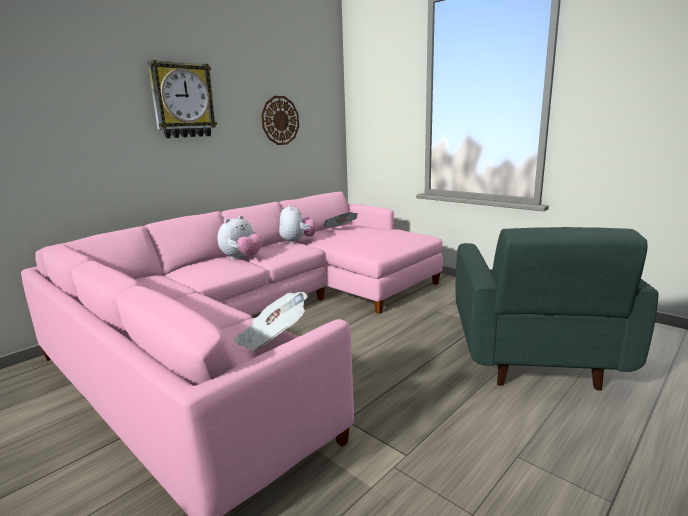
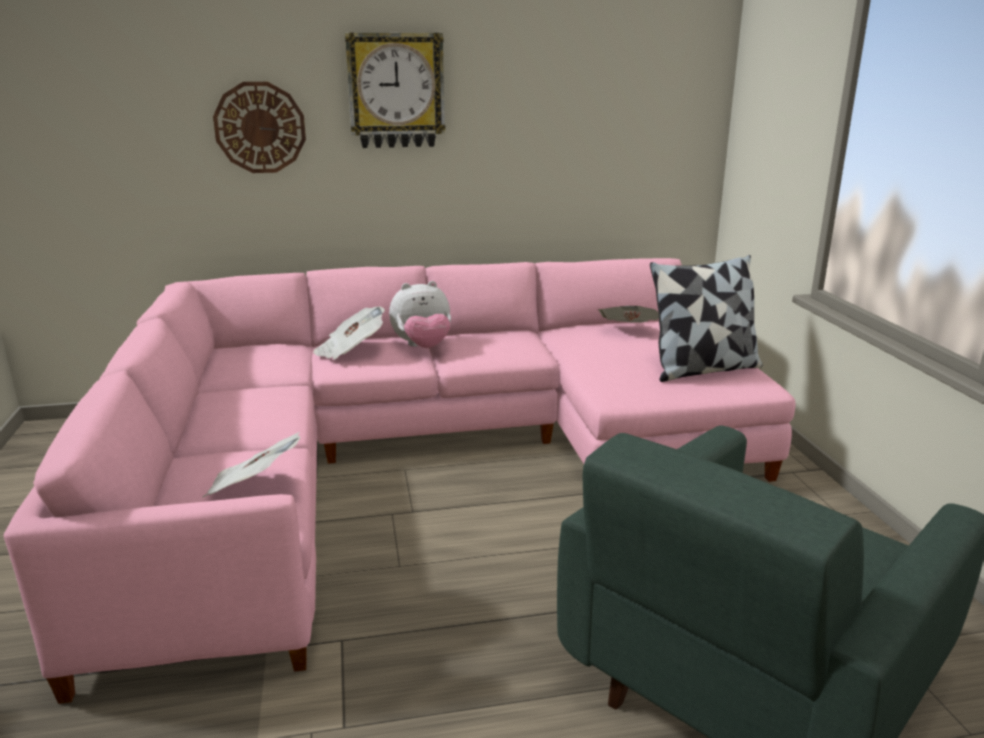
camera: 35 degrees right, 5 degrees up
(202, 269) = (350, 351): none -> newspaper
(280, 120) = (574, 122): wall clock -> wall clock (260, 127)
(297, 241) = (536, 337): plush toy -> none
(395, 236) = (703, 369): none -> pillow

